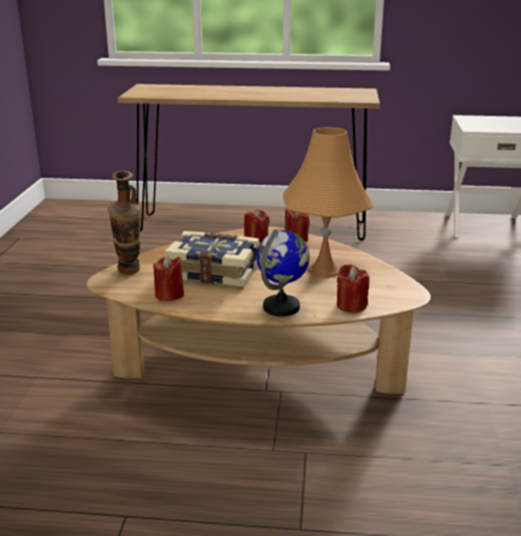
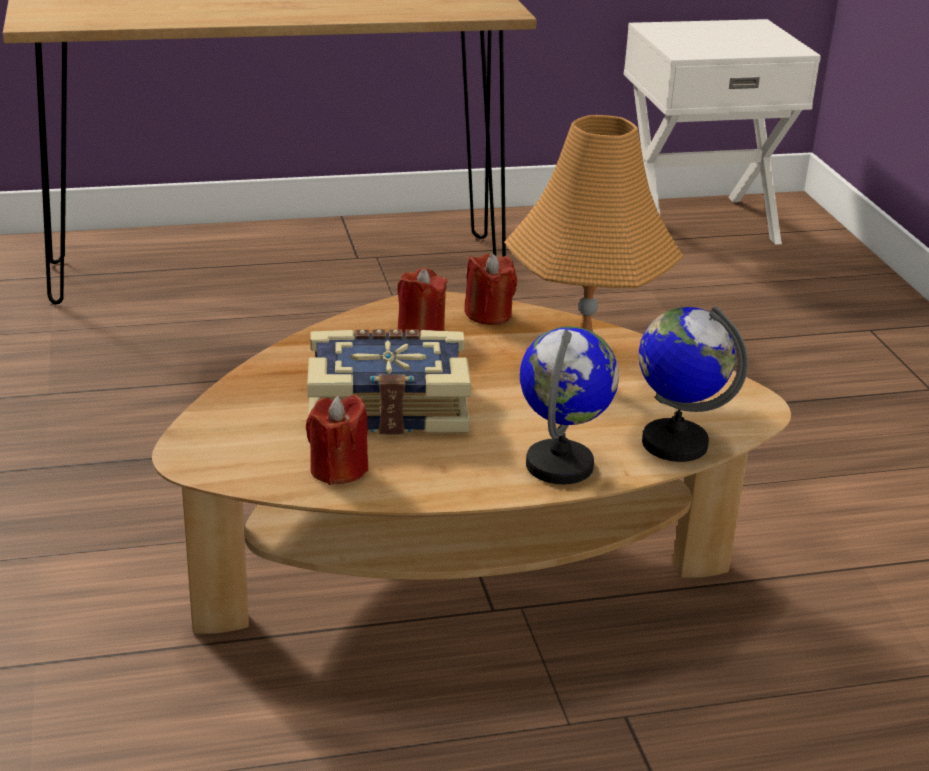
camera: 20 degrees left, 5 degrees up
(129, 273) = (226, 432): vase -> none
(351, 305) = (674, 443): red candle -> globe

